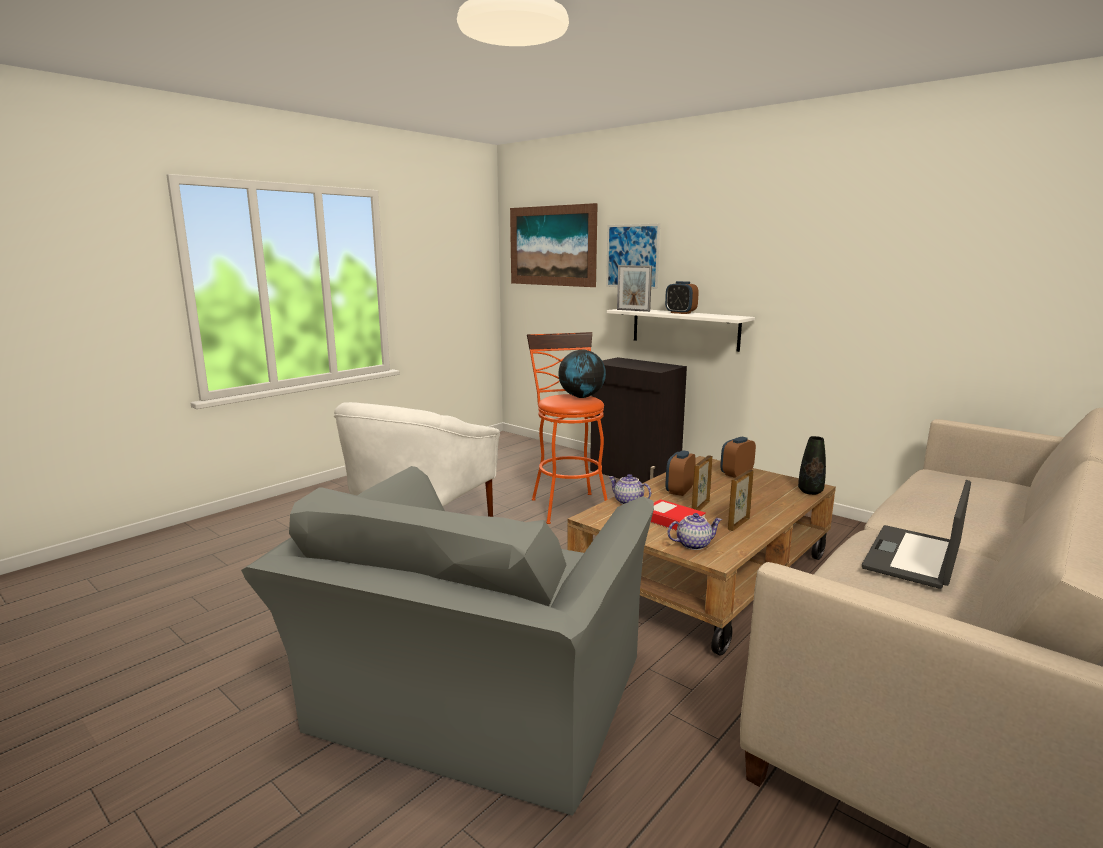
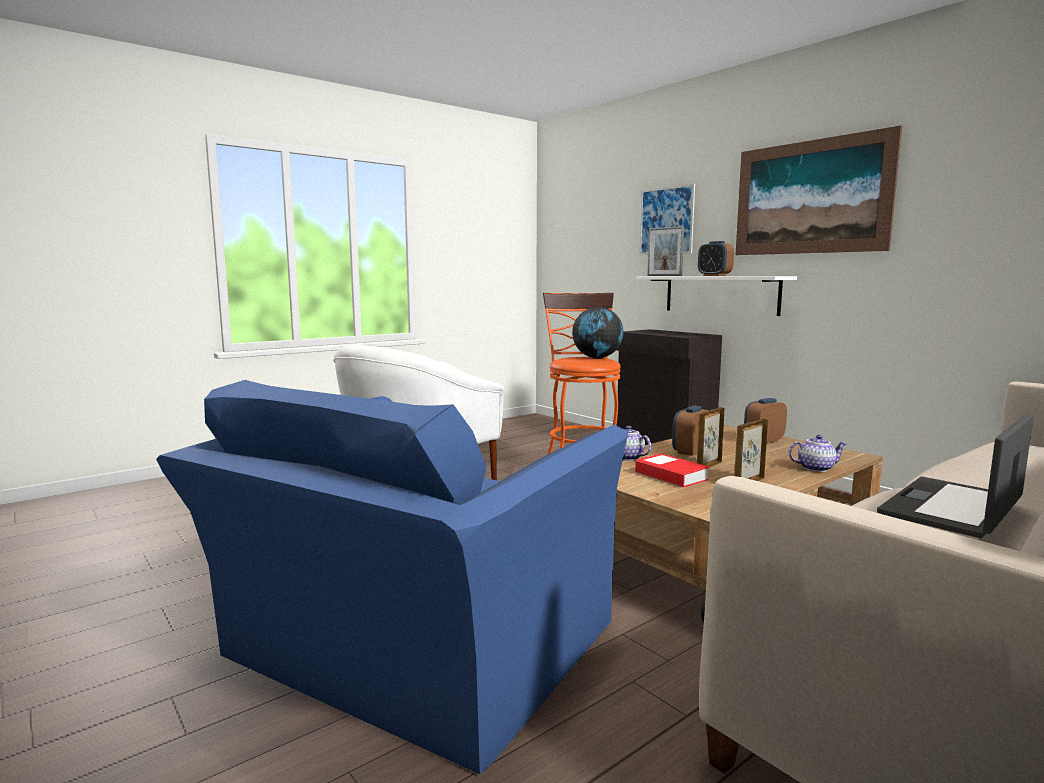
camera: 10 degrees right, 5 degrees down
(473, 704) = (410, 649): grey armchair -> blue armchair
(552, 246) = (586, 217): picture -> picture (810, 197)
(693, 544) = (687, 496): teapot -> teapot (815, 468)
(810, 491) = (849, 459): black vase -> none

